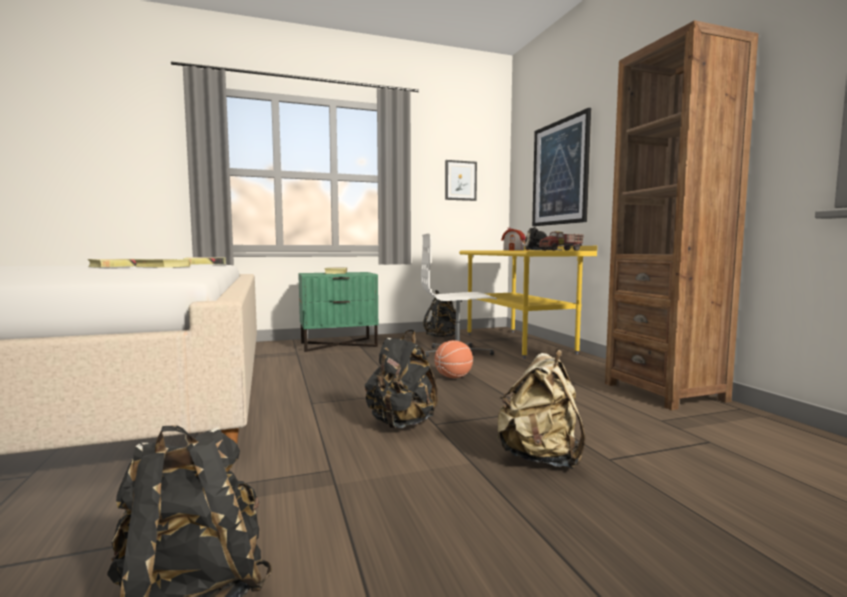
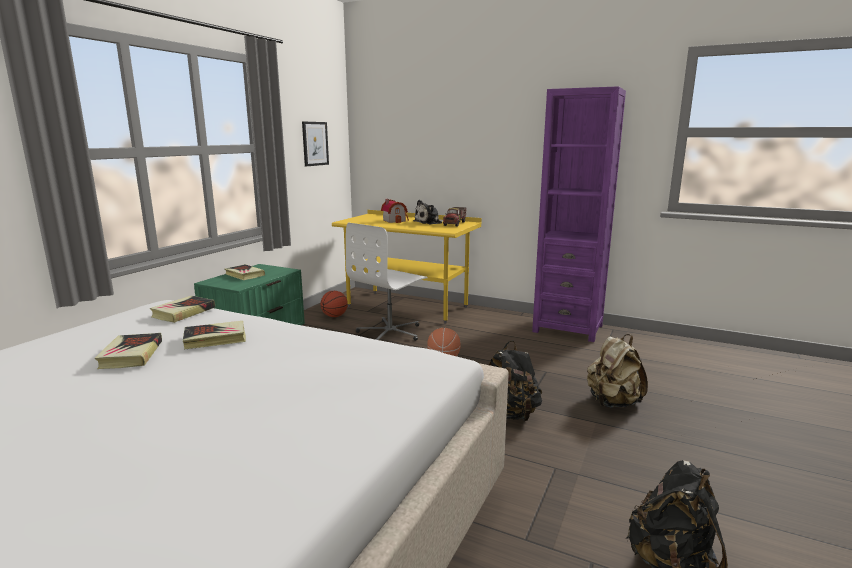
camera: 45 degrees left, 10 degrees up
(442, 337) = (334, 316): black backpack -> basketball
(560, 173) = (428, 147): picture -> none
(664, 392) = (567, 328): brown bookcase -> purple bookcase

